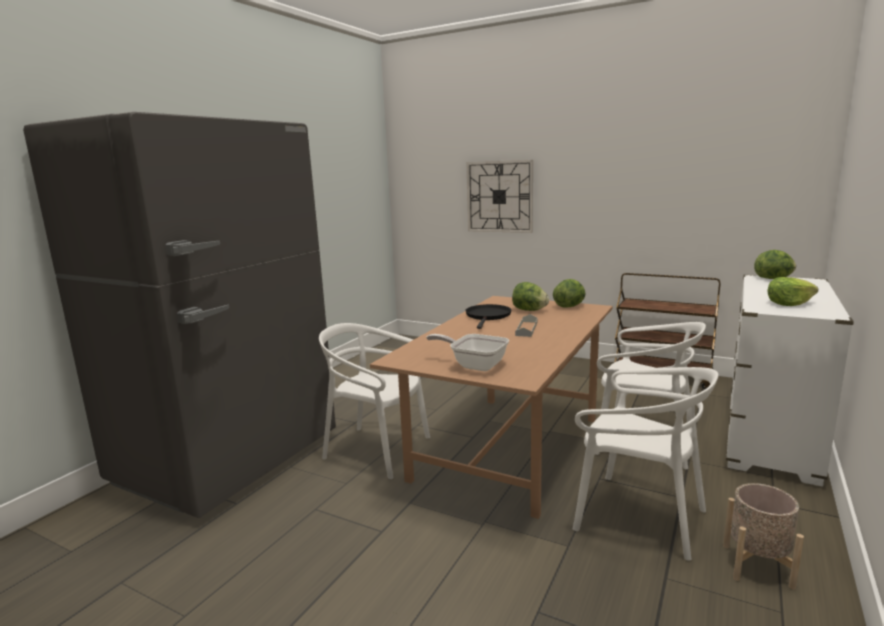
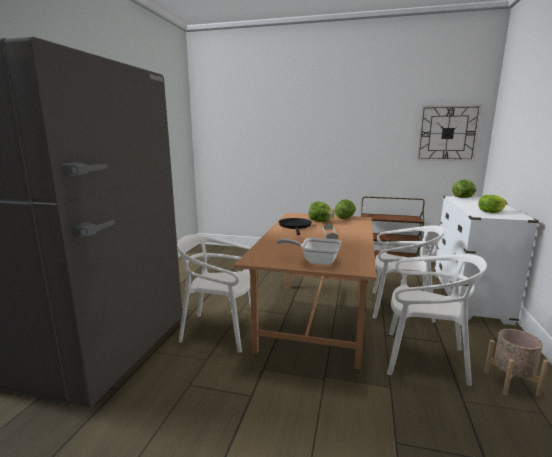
camera: 15 degrees left, 0 degrees up
(499, 196) = (276, 145): wall clock -> wall clock (447, 133)

